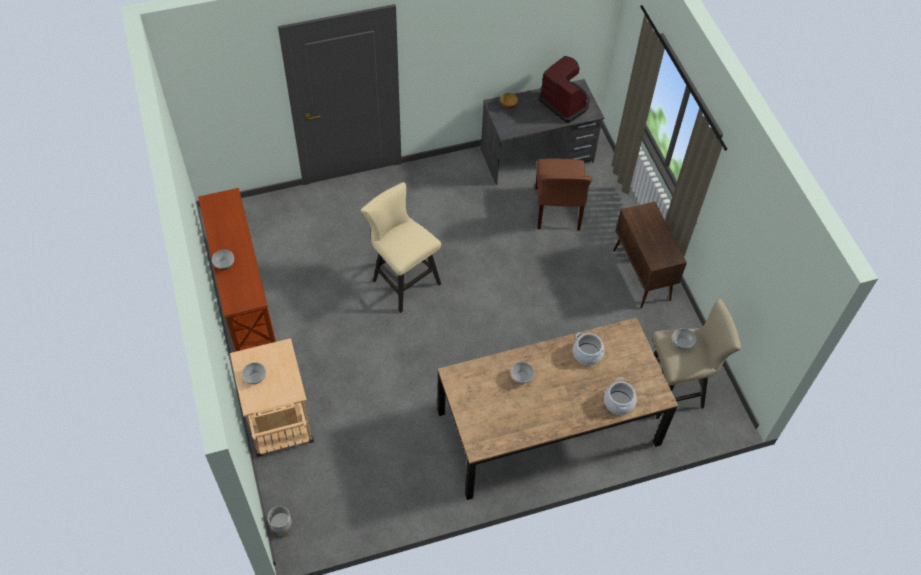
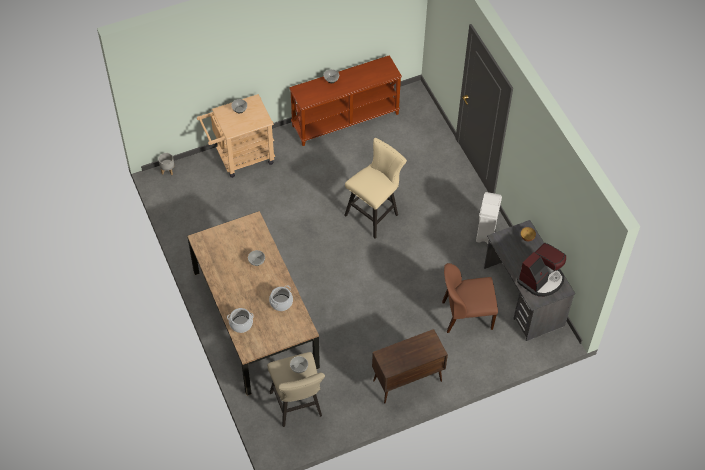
camera: 85 degrees right, 0 degrees up
(448, 176) = (485, 233): none -> white trash can

